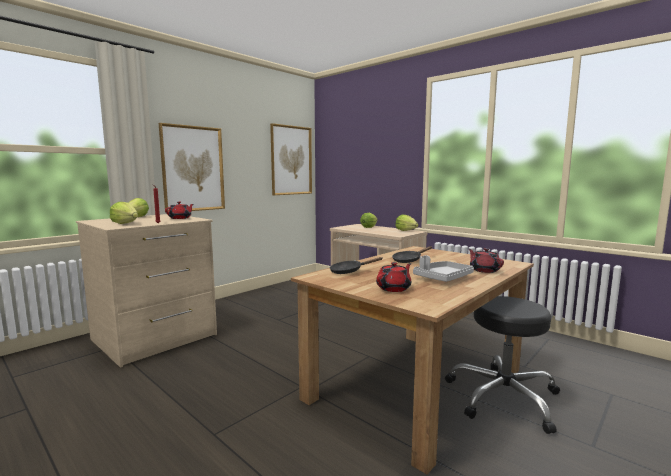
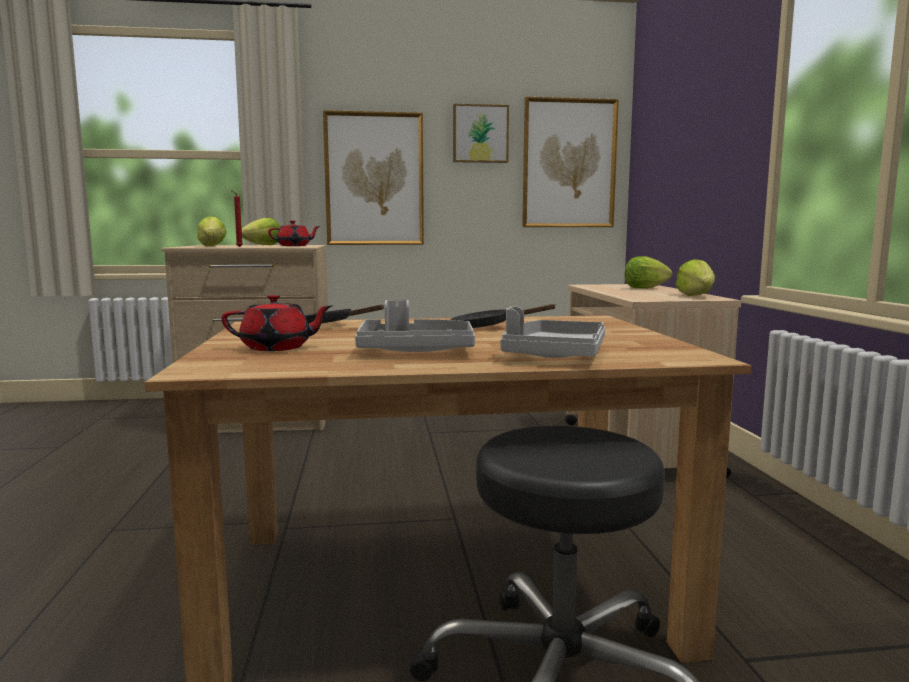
camera: 40 degrees right, 0 degrees up
(250, 142) = (480, 134): none -> picture
(484, 270) = (555, 355): red teapot -> grey tray

